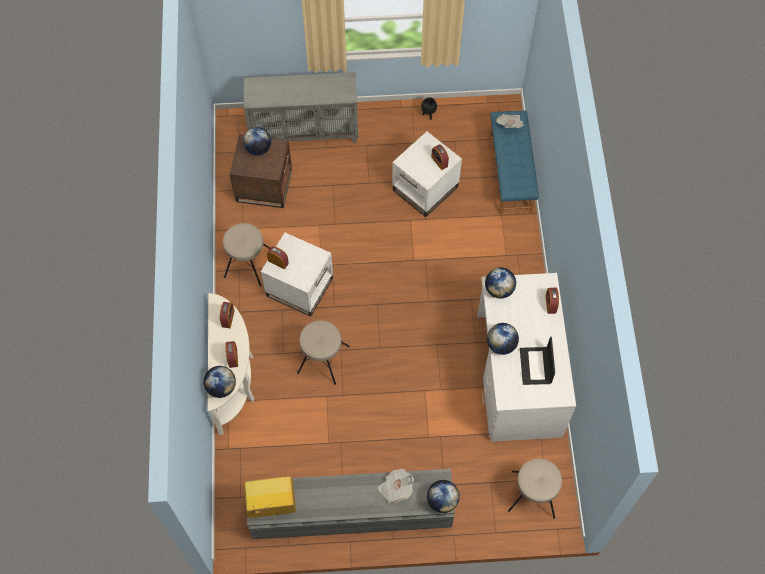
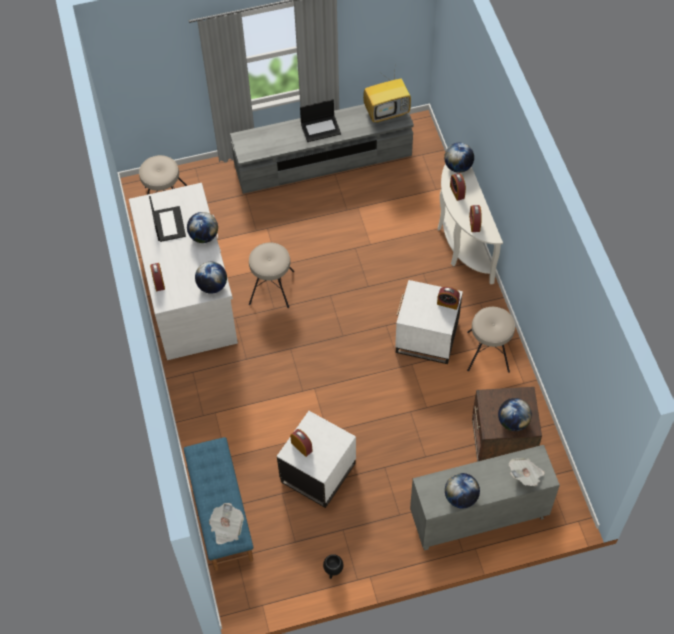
camera: 170 degrees right, 5 degrees down
(322, 359) = (383, 274): beige stool -> beige stool (272, 287)
(351, 497) = (321, 128): none -> laptop
(395, 488) = (284, 141): newspaper -> newspaper (525, 475)
(442, 500) = (242, 139): globe -> globe (461, 497)

